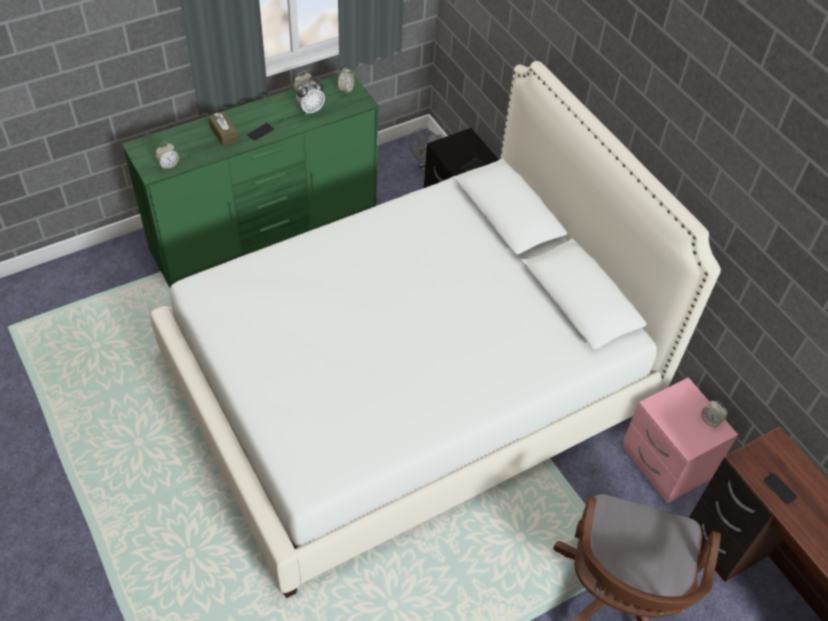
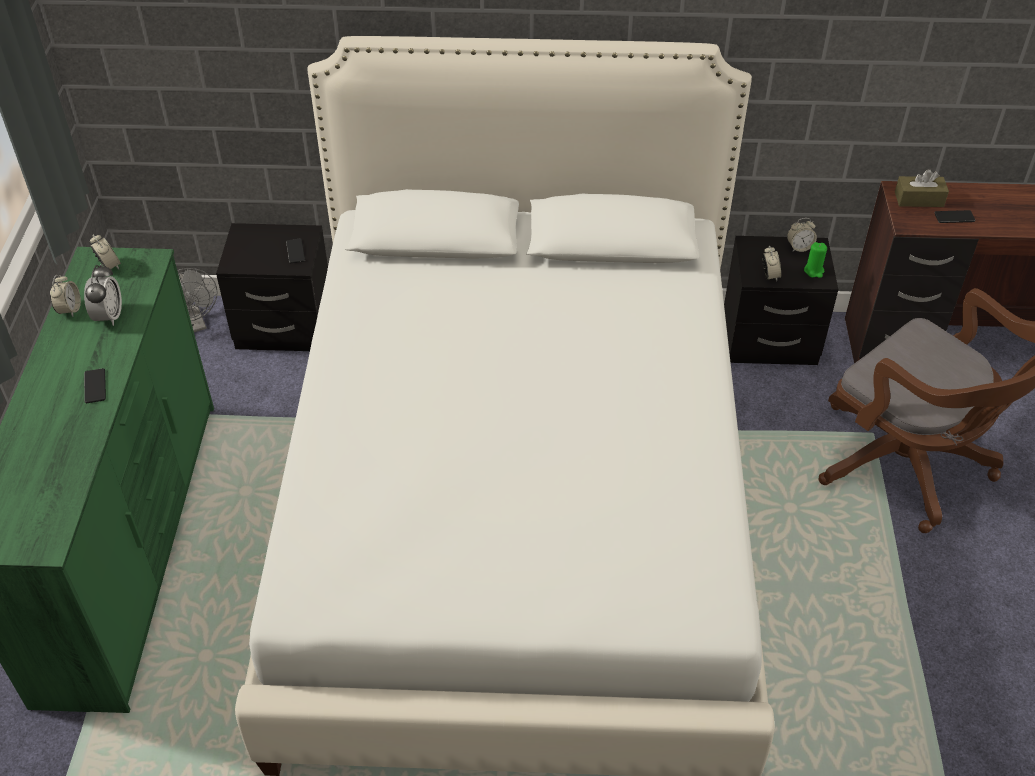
camera: 55 degrees left, 5 degrees down
(168, 165) = (51, 519): alarm clock -> alarm clock (769, 276)
(224, 134) = (55, 428): brown tissue box -> brown tissue box (919, 199)
(664, 463) = (769, 341): pink nightstand -> black nightstand
(693, 439) = (814, 271): none -> green candle

